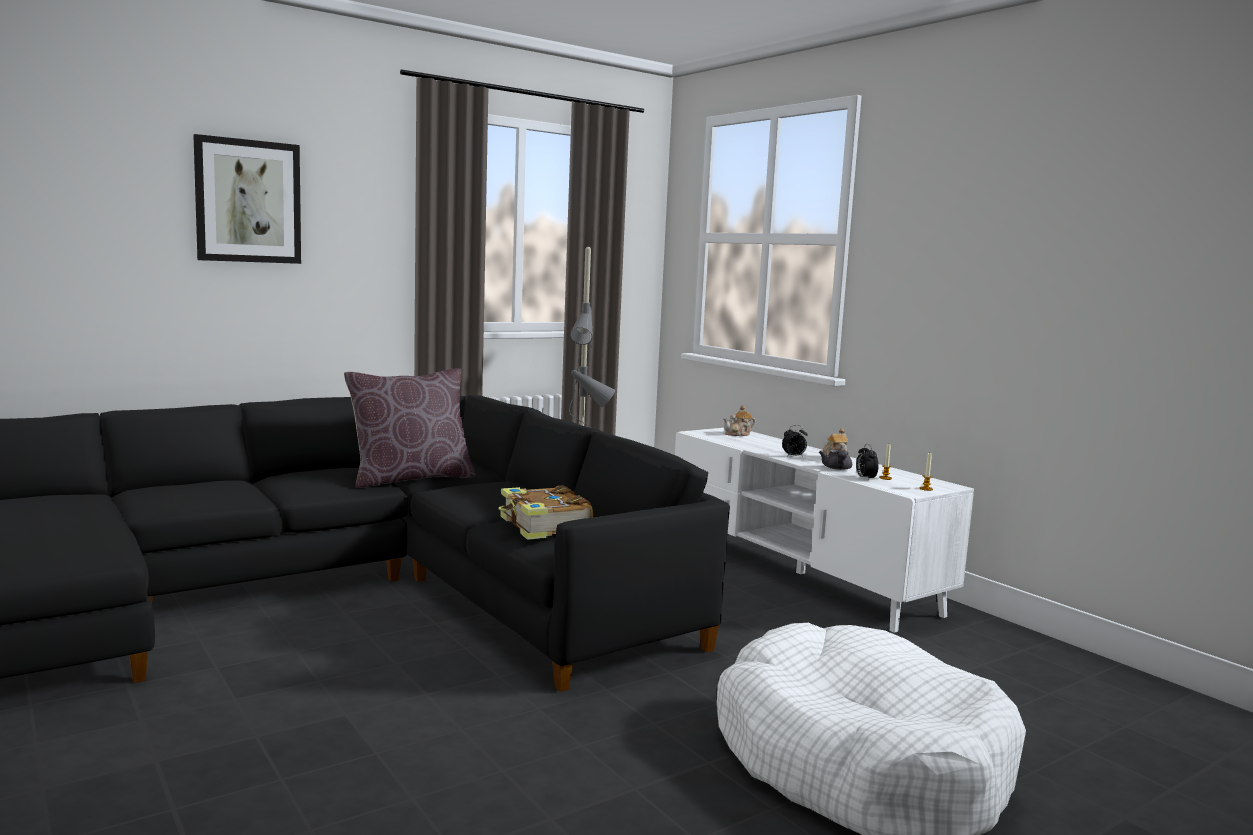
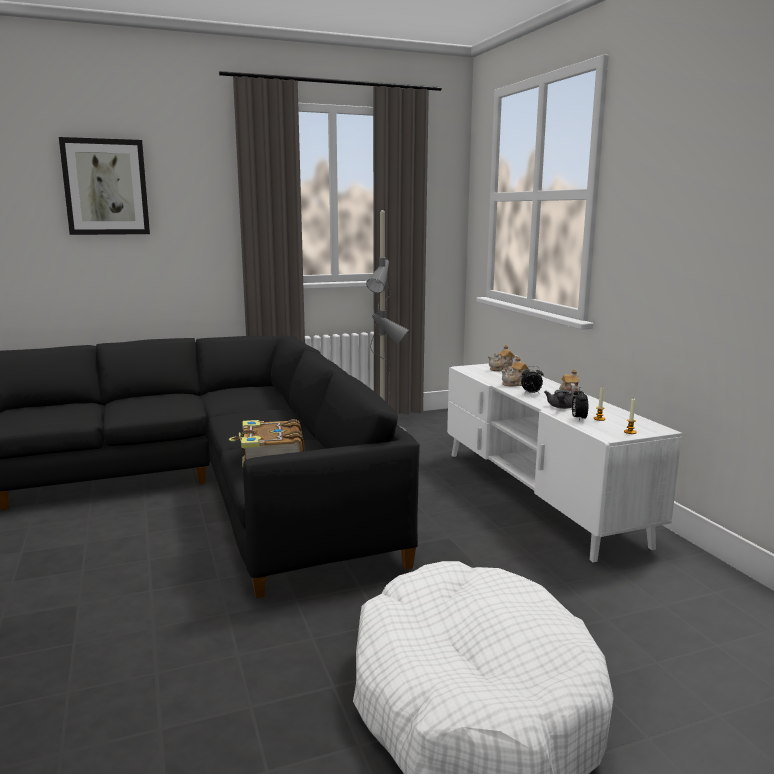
camera: 15 degrees right, 5 degrees up
(411, 478) = (215, 404): brown pillow -> none
(767, 448) = (515, 384): none -> teapot

